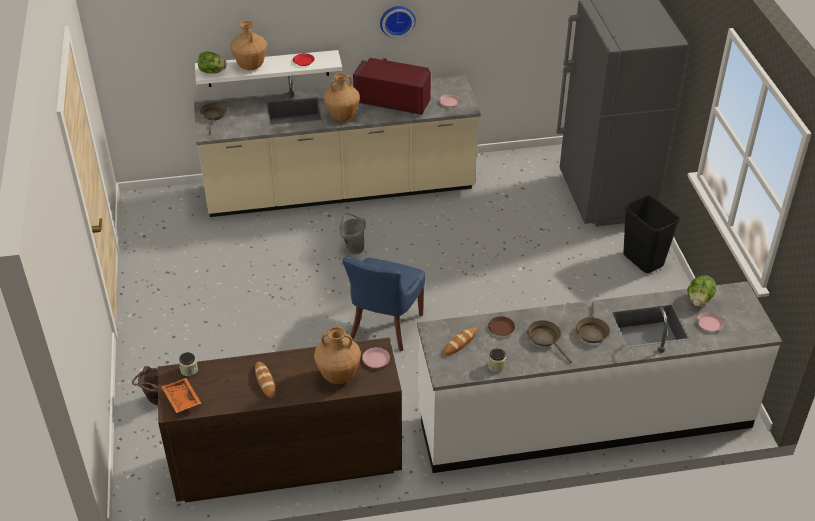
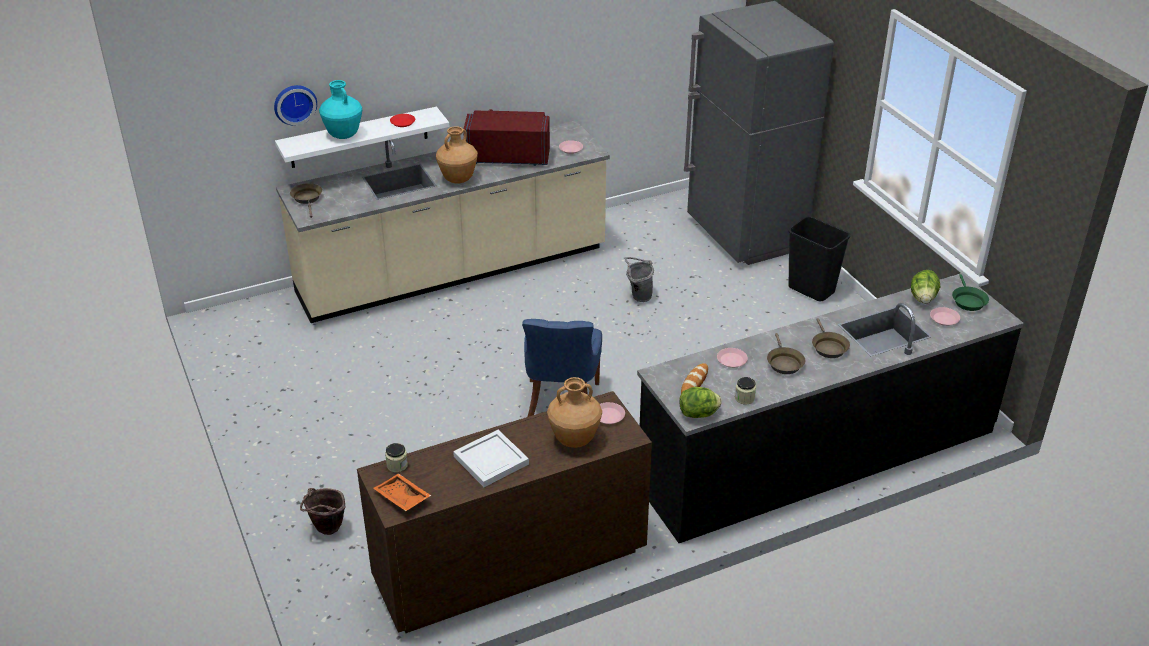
camera: 15 degrees left, 5 degrees down
(212, 72) = (300, 146): lettuce -> lettuce (699, 414)
(250, 66) = (343, 135): brown vase -> turquoise vase
(265, 381) = (492, 460): bread -> white tray
(353, 248) = (492, 329): grey bucket -> grey bucket (638, 296)
(397, 20) = (499, 64): wall clock -> wall clock (294, 103)
(501, 328) = (731, 360): brown plate -> pink plate
(545, 339) = (784, 363): brown frying pan -> brown frying pan turned 135 degrees counterclockwise
(584, 419) = (817, 456): white counter -> black counter
(739, 310) = (968, 300): none -> green frying pan

